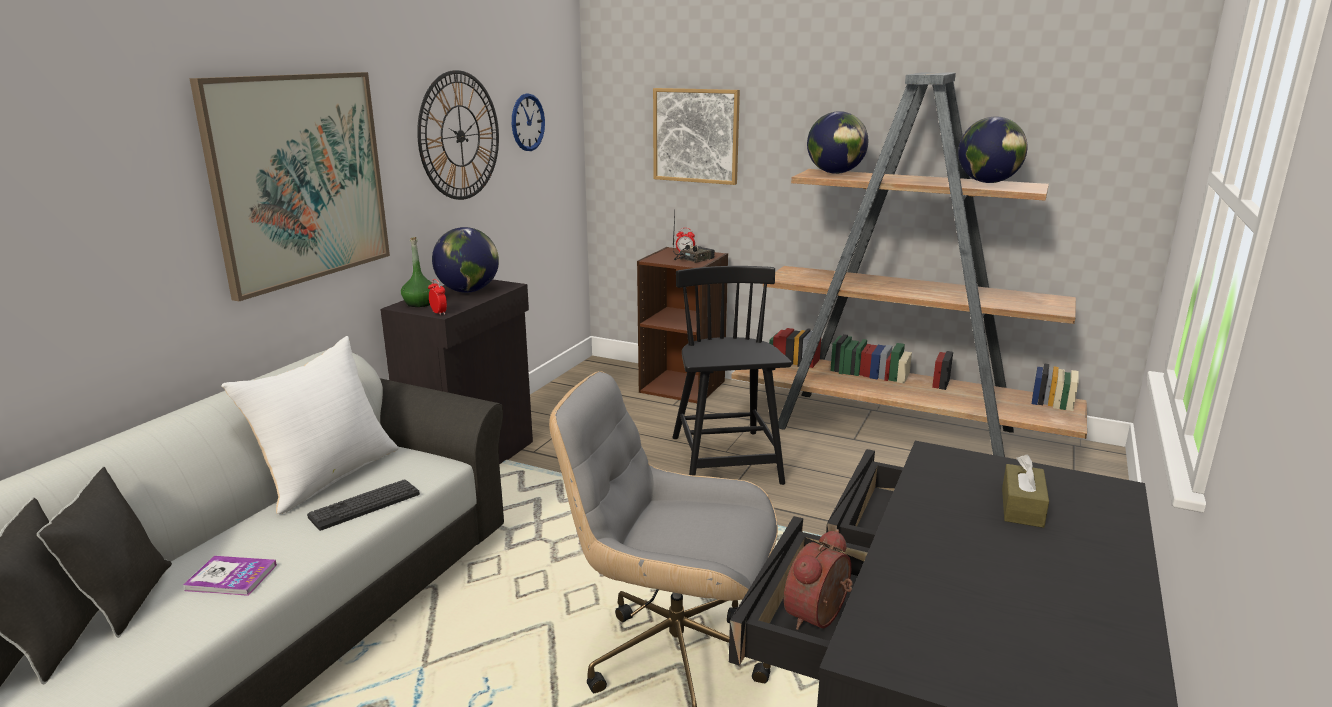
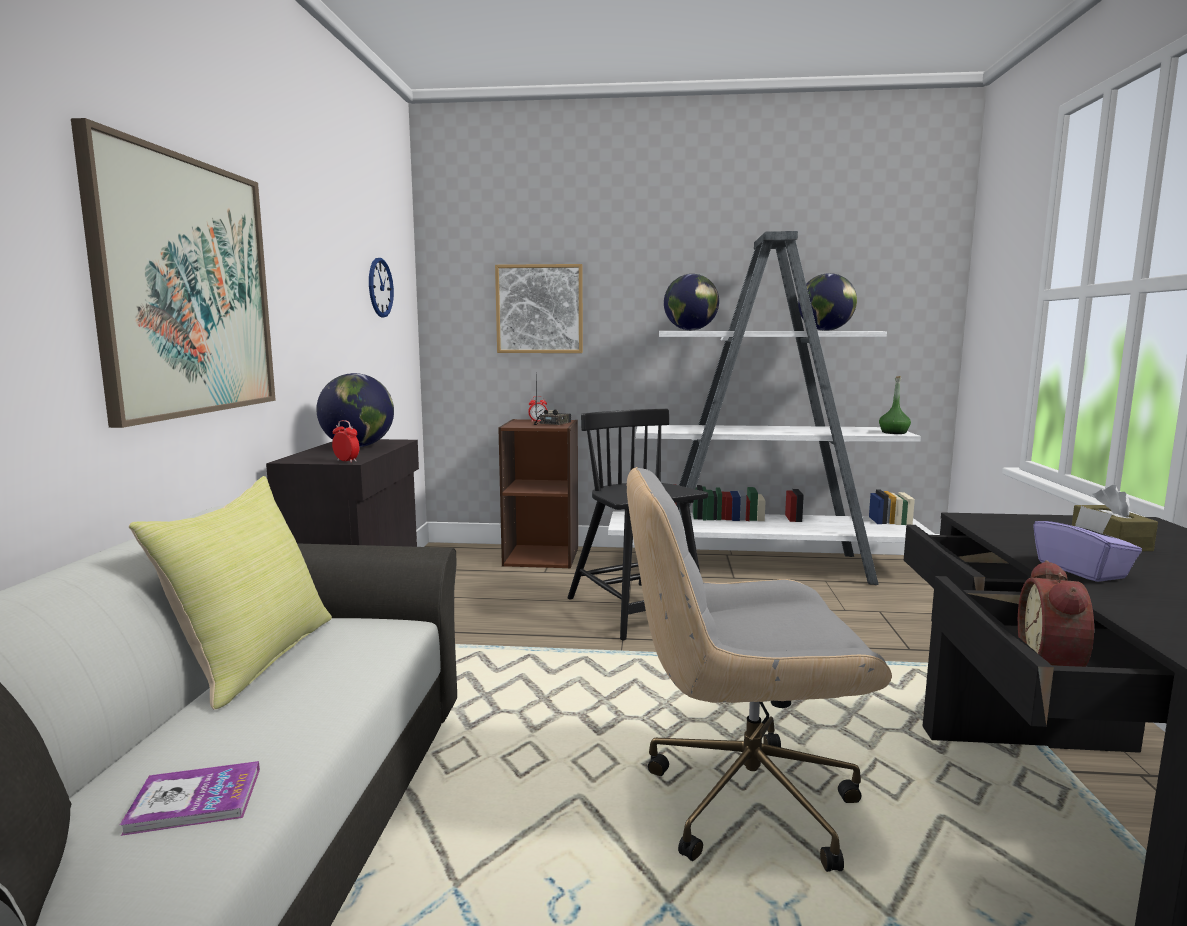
camera: 20 degrees left, 10 degrees down
(327, 476) = (254, 658): white pillow -> yellow pillow
(365, 505) = (336, 680): keyboard -> none
(420, 303) = (312, 457): green bottle -> green bottle (893, 432)
(460, 136) = (330, 284): wall clock -> none
(898, 430) = (764, 566): brown bookcase -> white bookcase
(923, 537) = (1082, 570): none -> purple tissue box

